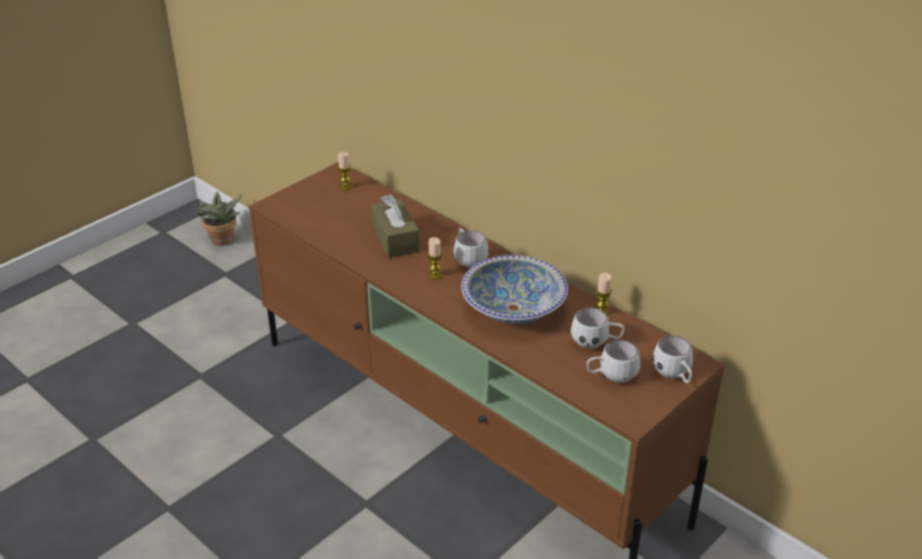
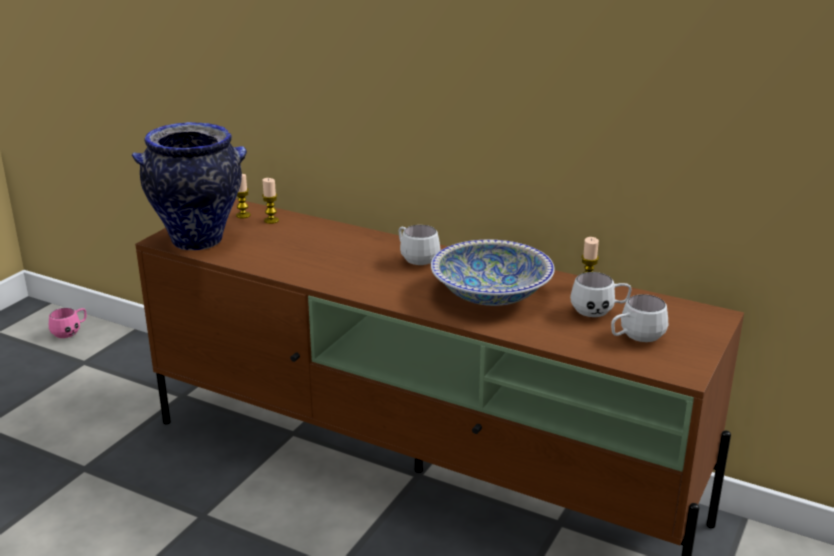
camera: 15 degrees left, 10 degrees down
(222, 242) = (71, 332): potted plant -> pink mug
(299, 210) = (199, 240): none -> vase
(395, 238) = (323, 252): brown tissue box -> none
(435, 275) = (386, 277): candle -> candle (271, 220)
(674, 375) = (701, 329): white mug -> none

